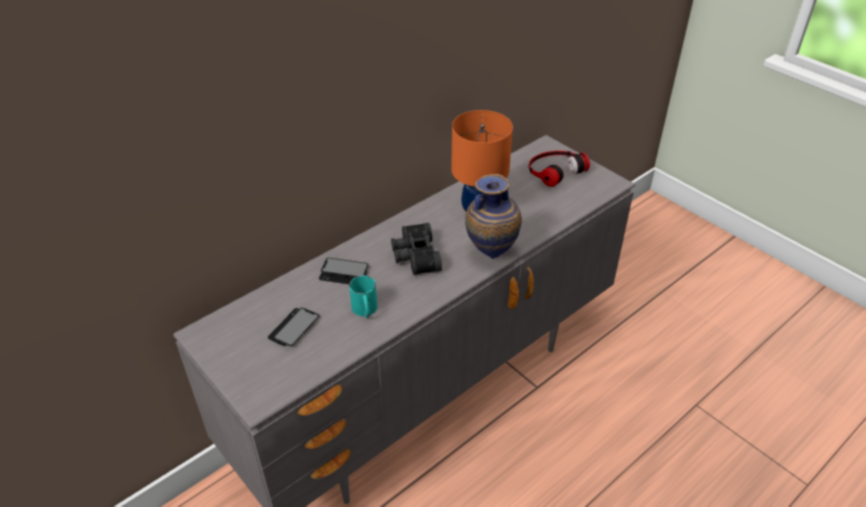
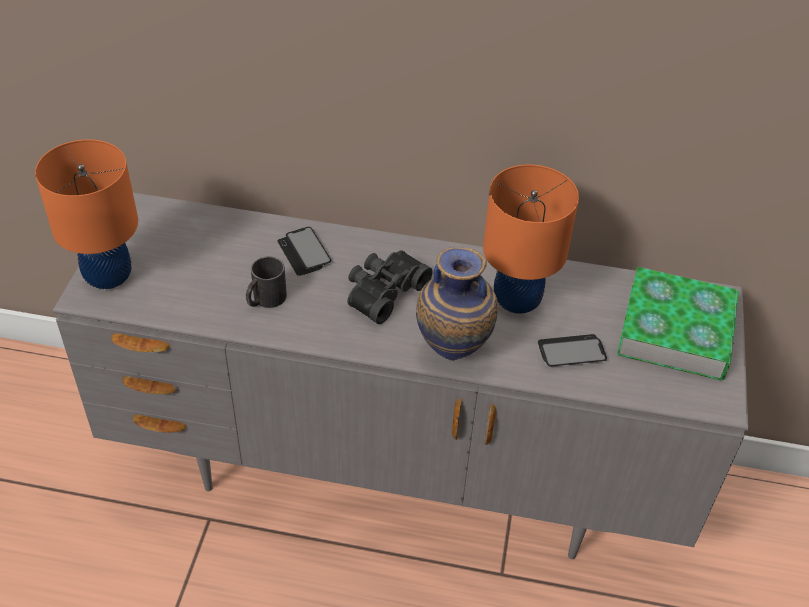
camera: 50 degrees right, 5 degrees up
(254, 382) = (106, 278): none -> orange table lamp
(294, 328) = (195, 263): phone -> phone (571, 352)
(365, 311) = (265, 299): turquoise mug -> black mug
(554, 170) = (676, 331): headphones -> book

